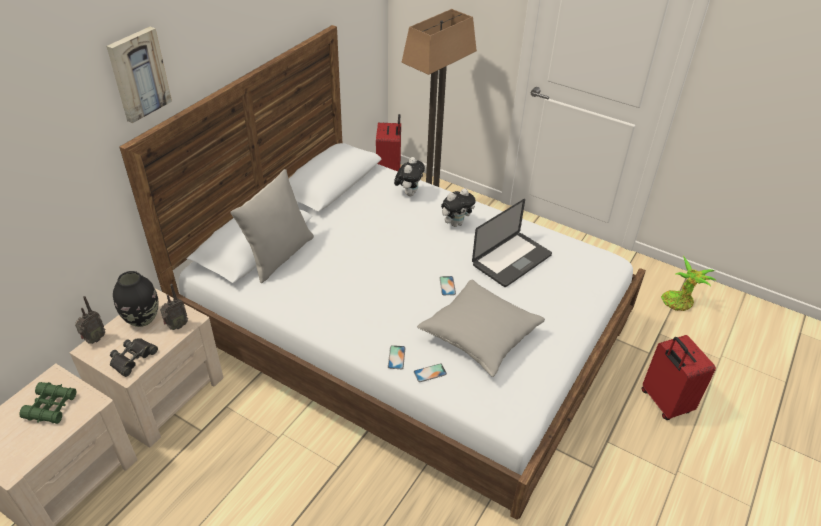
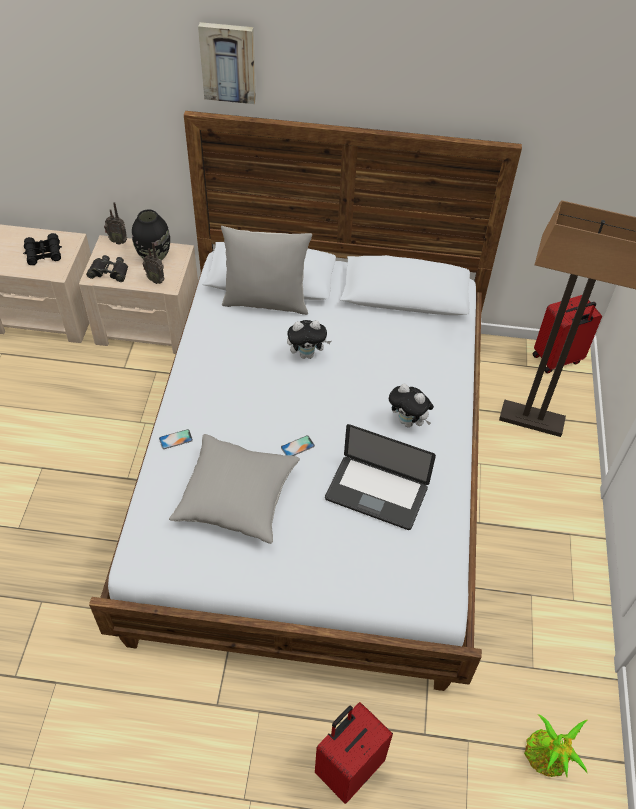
camera: 65 degrees right, 10 degrees up
(51, 407) = (44, 253): green binoculars -> black binoculars
(409, 193) = (434, 362): plush toy -> plush toy (307, 354)
(430, 373) = (167, 472): phone -> none

